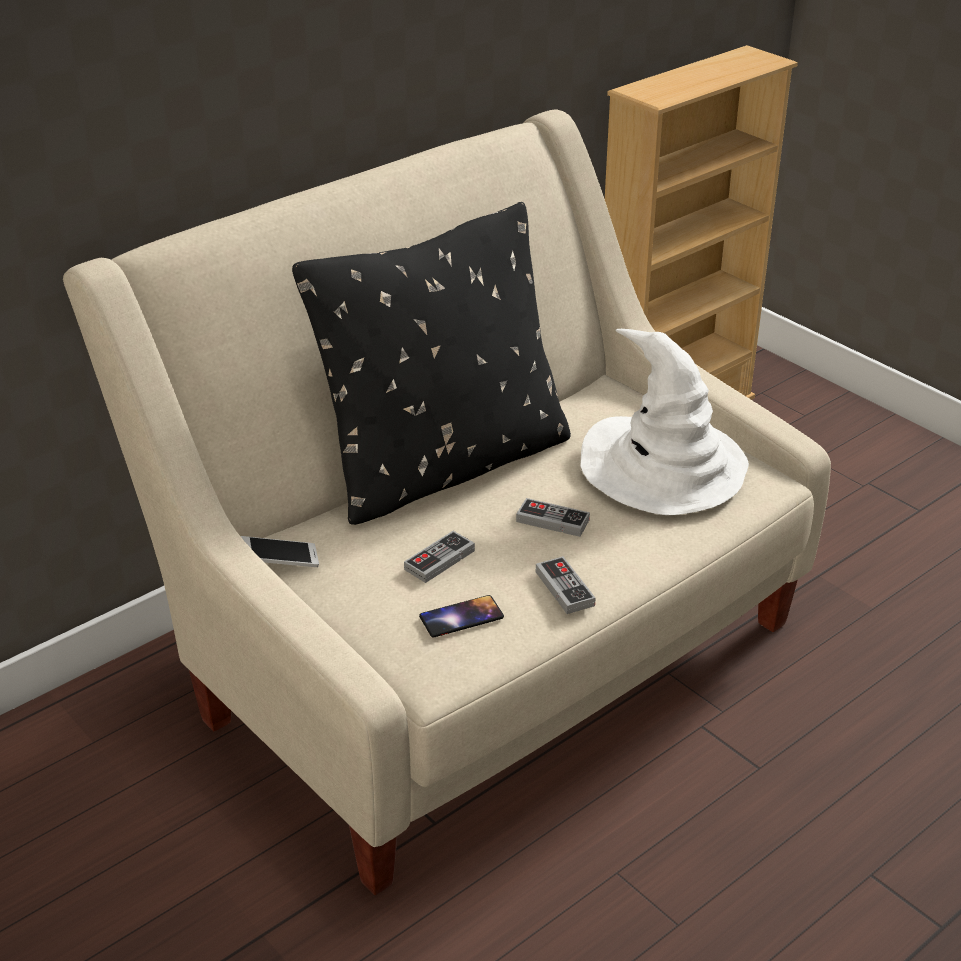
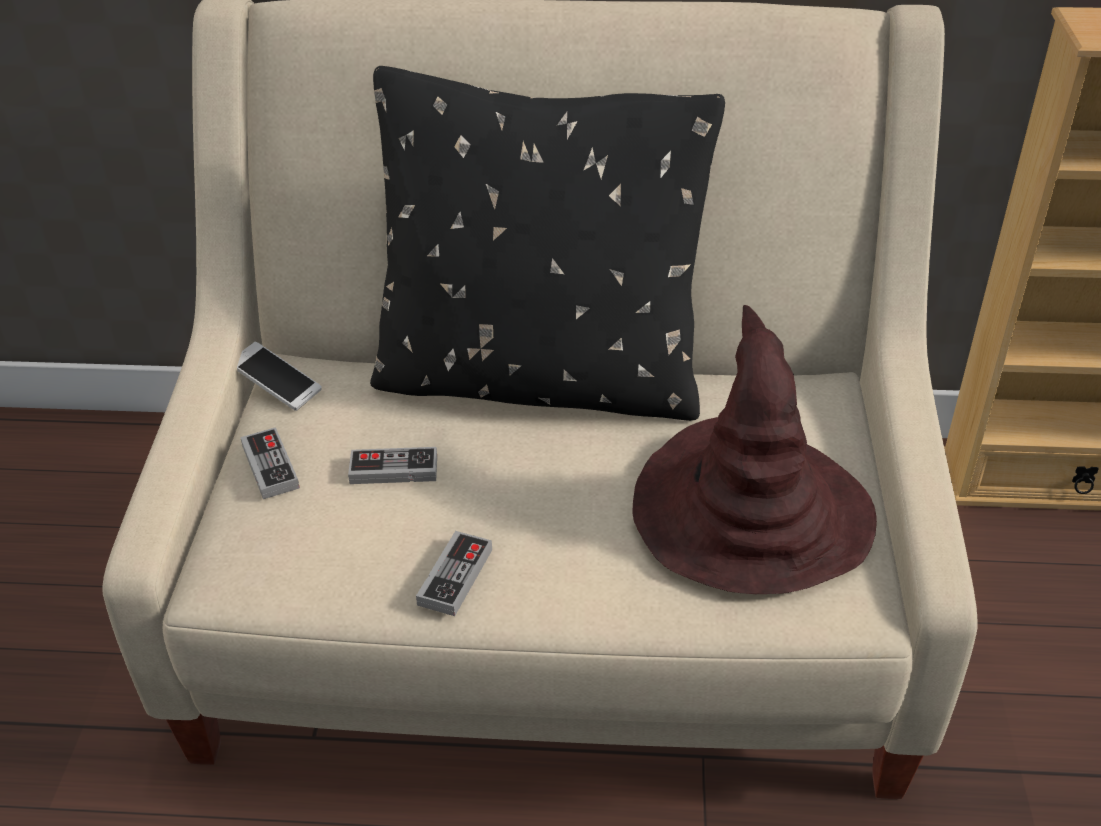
camera: 45 degrees right, 5 degrees up
(461, 617) = (326, 539): phone -> none
(552, 521) = (551, 497): game controller -> game controller (270, 467)
(664, 468) = (750, 513): white hat -> brown hat

